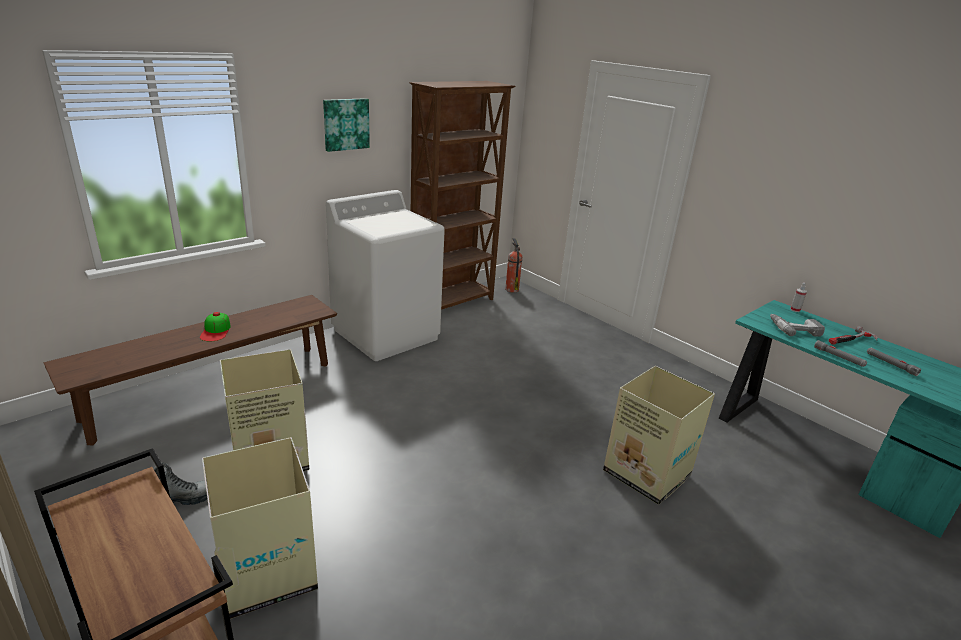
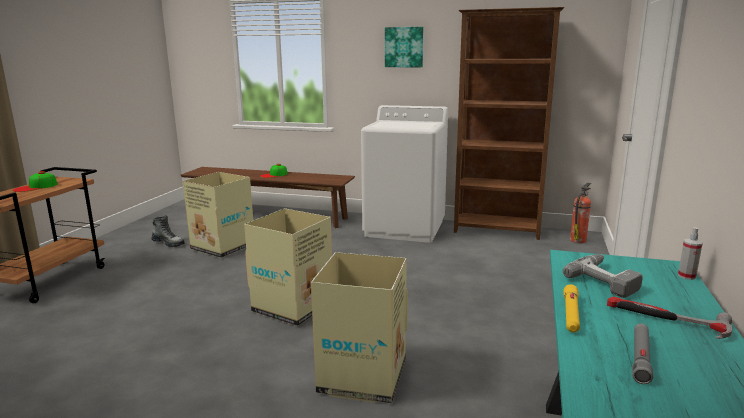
camera: 60 degrees right, 10 degrees down
(113, 539) = (35, 187): none -> cap
(267, 570) = (128, 277): cardboard box -> cardboard box (294, 307)
(839, 357) = (571, 314): grey flashlight -> yellow flashlight

